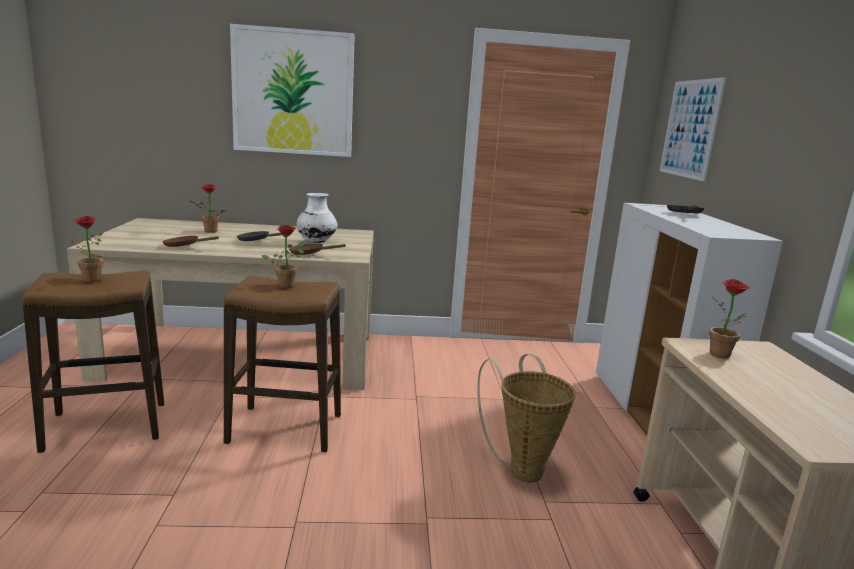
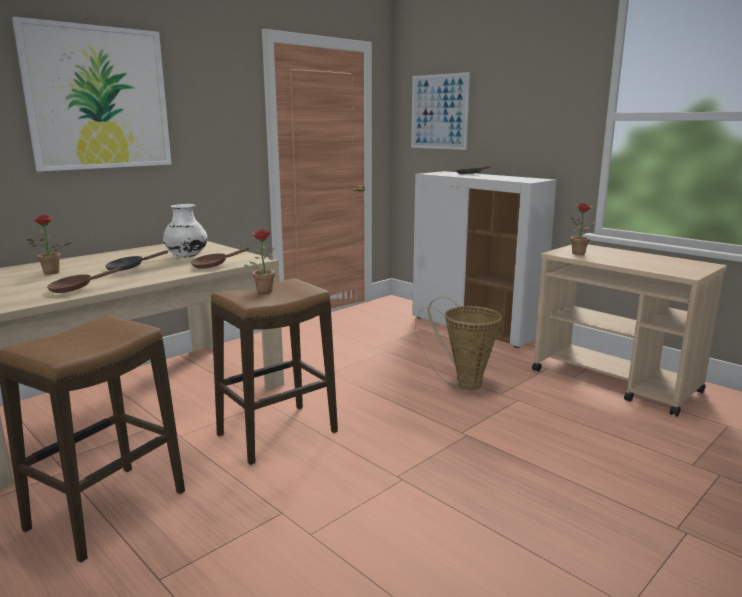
camera: 40 degrees left, 0 degrees up
(88, 280) = (73, 339): potted plant -> none

